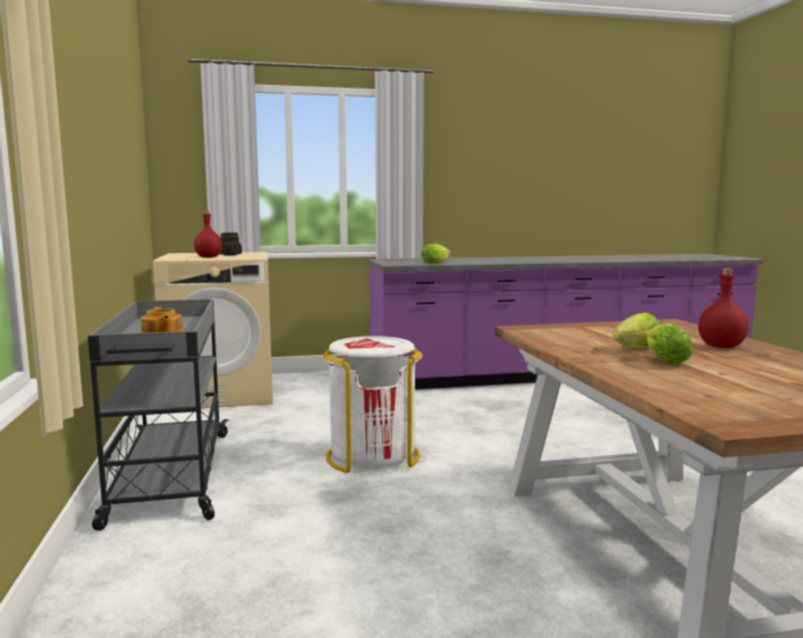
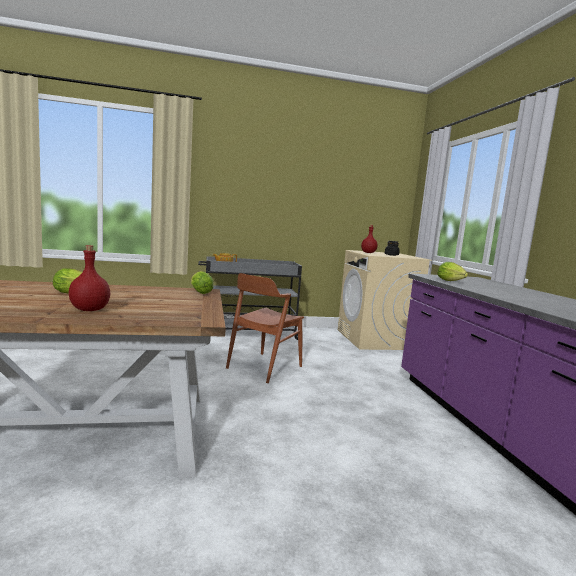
camera: 90 degrees right, 0 degrees up
(372, 456) = (264, 367): white trash can -> brown chair
(634, 349) = (113, 295): lettuce -> lettuce (199, 292)

